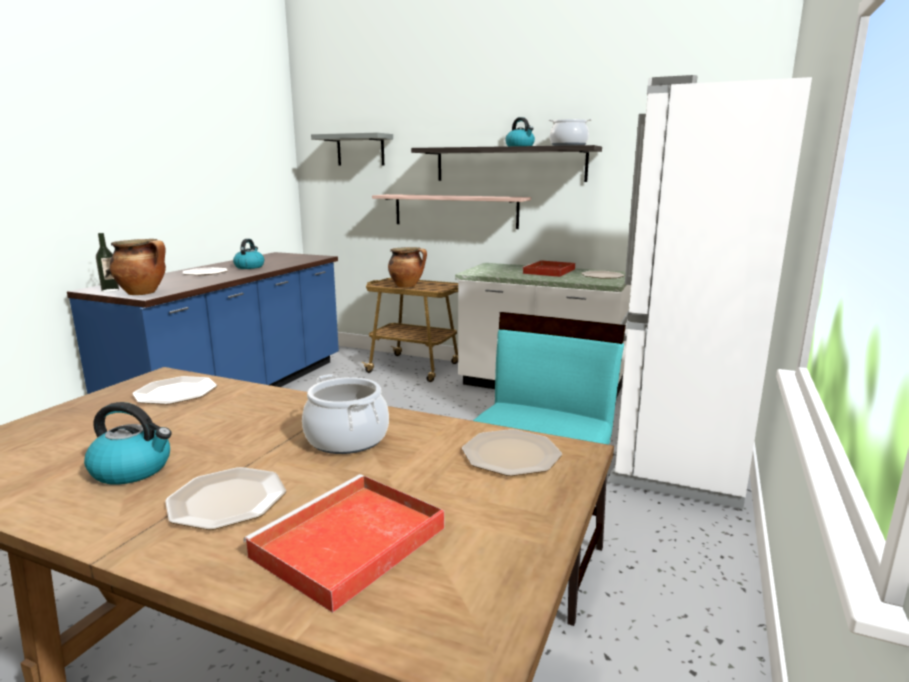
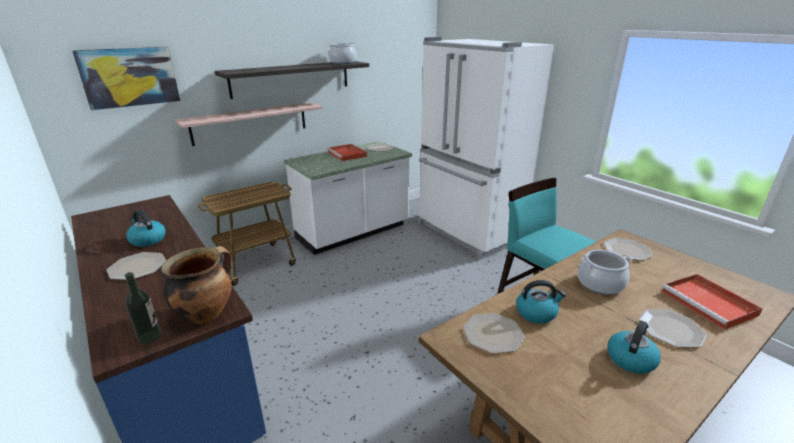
camera: 60 degrees left, 10 degrees up
(360, 150) = (129, 77): grey shelf -> picture
(407, 286) = (249, 199): cooking pot -> none
(520, 146) = (307, 65): kettle -> kettle (536, 313)

